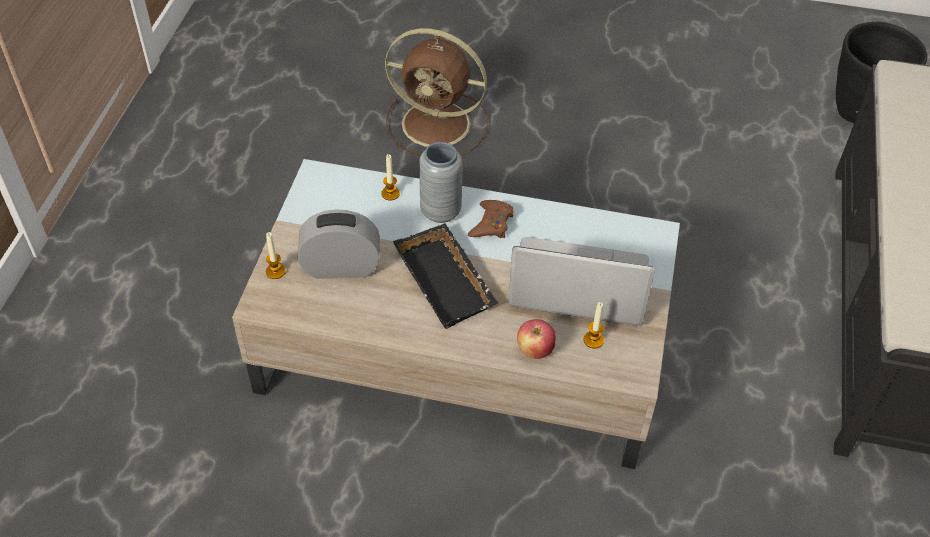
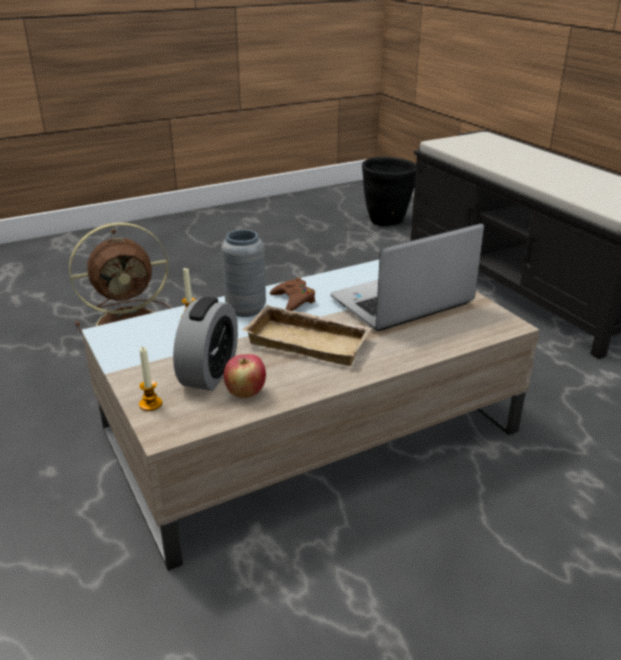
camera: 40 degrees left, 20 degrees down
(341, 267) = (209, 373): alarm clock -> alarm clock turned 150 degrees clockwise
(448, 282) = (310, 341): black tray -> beige tray
(535, 350) = (429, 345): apple -> apple (245, 393)
(593, 340) = (456, 322): candle -> none

